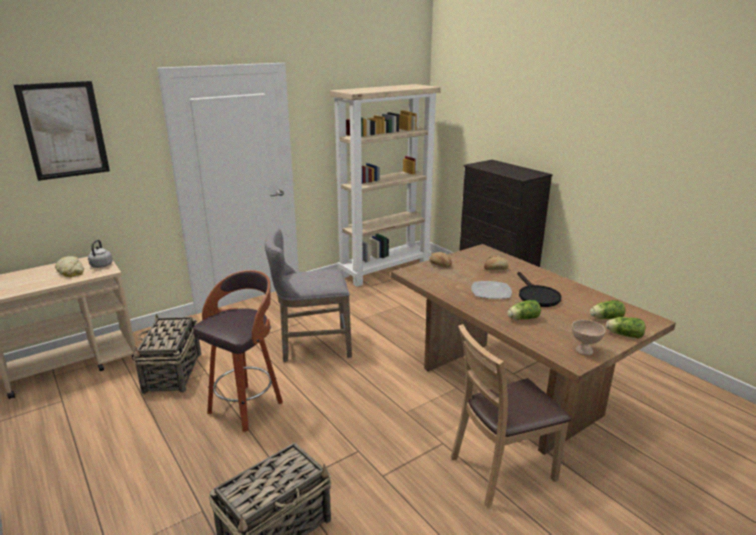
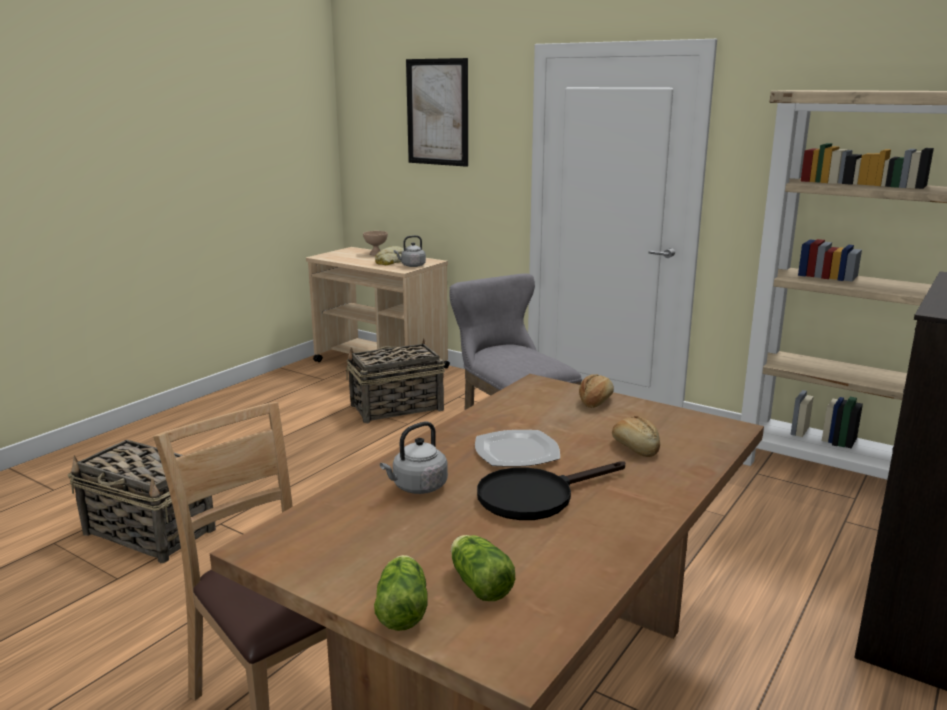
camera: 70 degrees right, 5 degrees down
(247, 406) = (354, 462): stool -> none
(522, 318) = (417, 487): lettuce -> grey kettle
(584, 350) = (308, 556): beige bowl -> beige bowl (376, 254)

